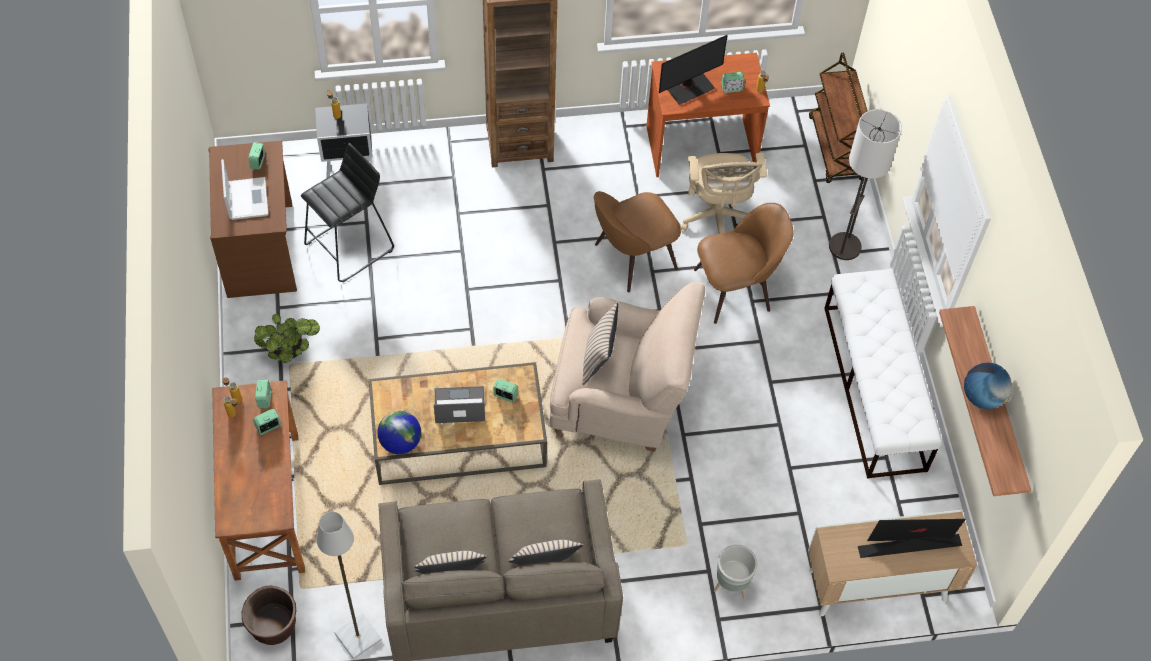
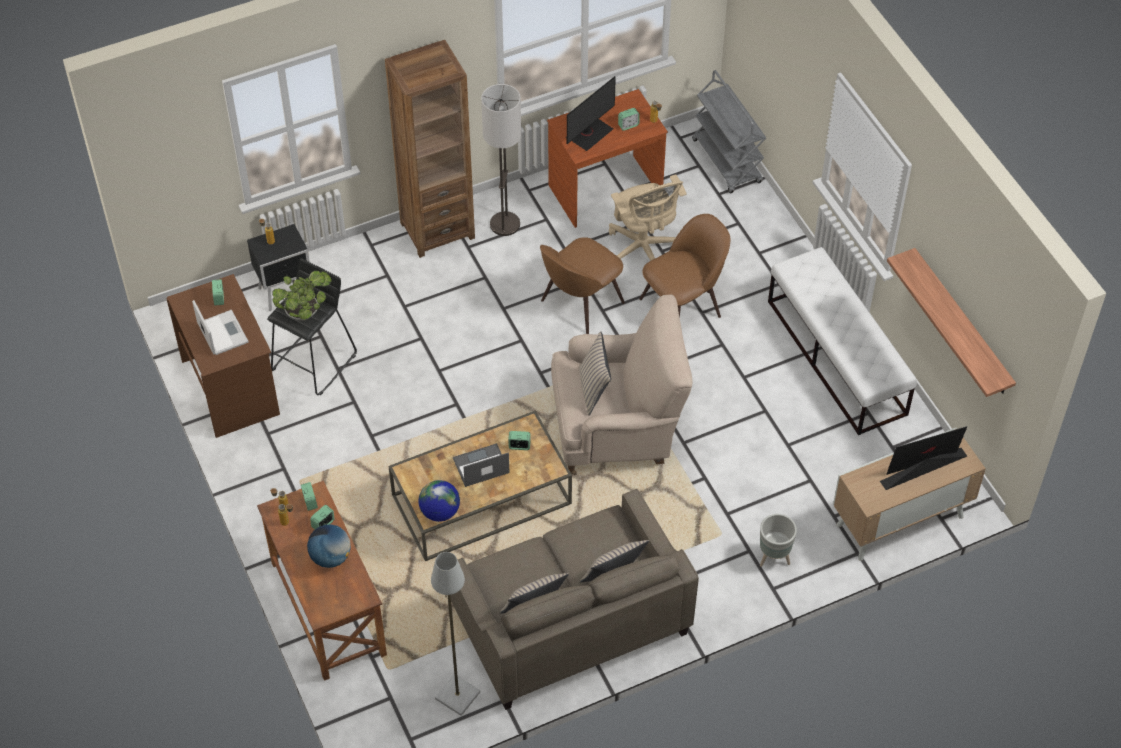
camera: 15 degrees left, 5 degrees down
(273, 625) = (376, 708): brown planter -> none
(291, 352) = (296, 469): potted plant -> potted plant (304, 312)
(836, 149) = (727, 162): brown cart -> grey cart
(844, 246) = (766, 244): floor lamp -> floor lamp (504, 224)
(982, 397) = (948, 320): globe -> globe (331, 557)

